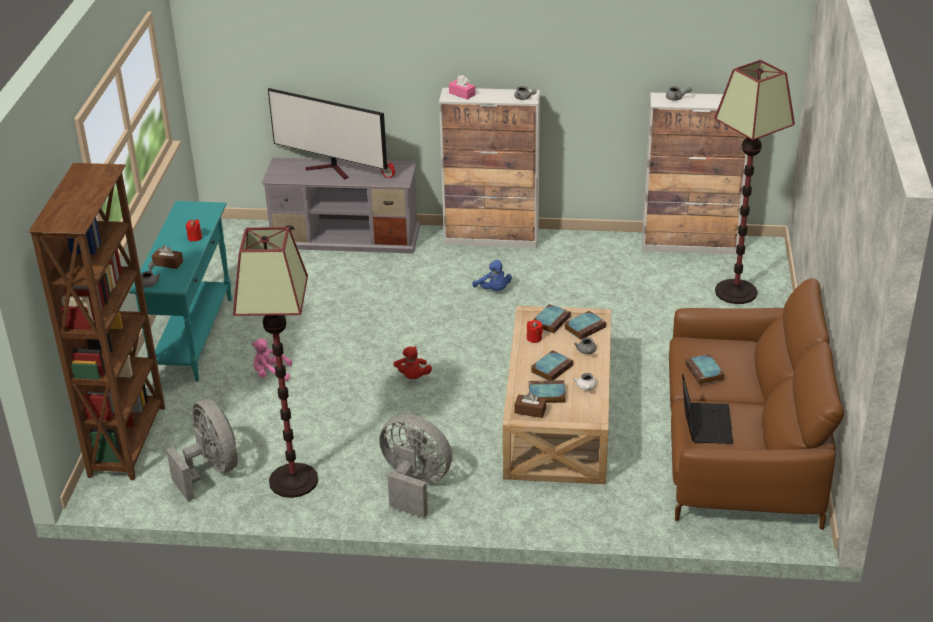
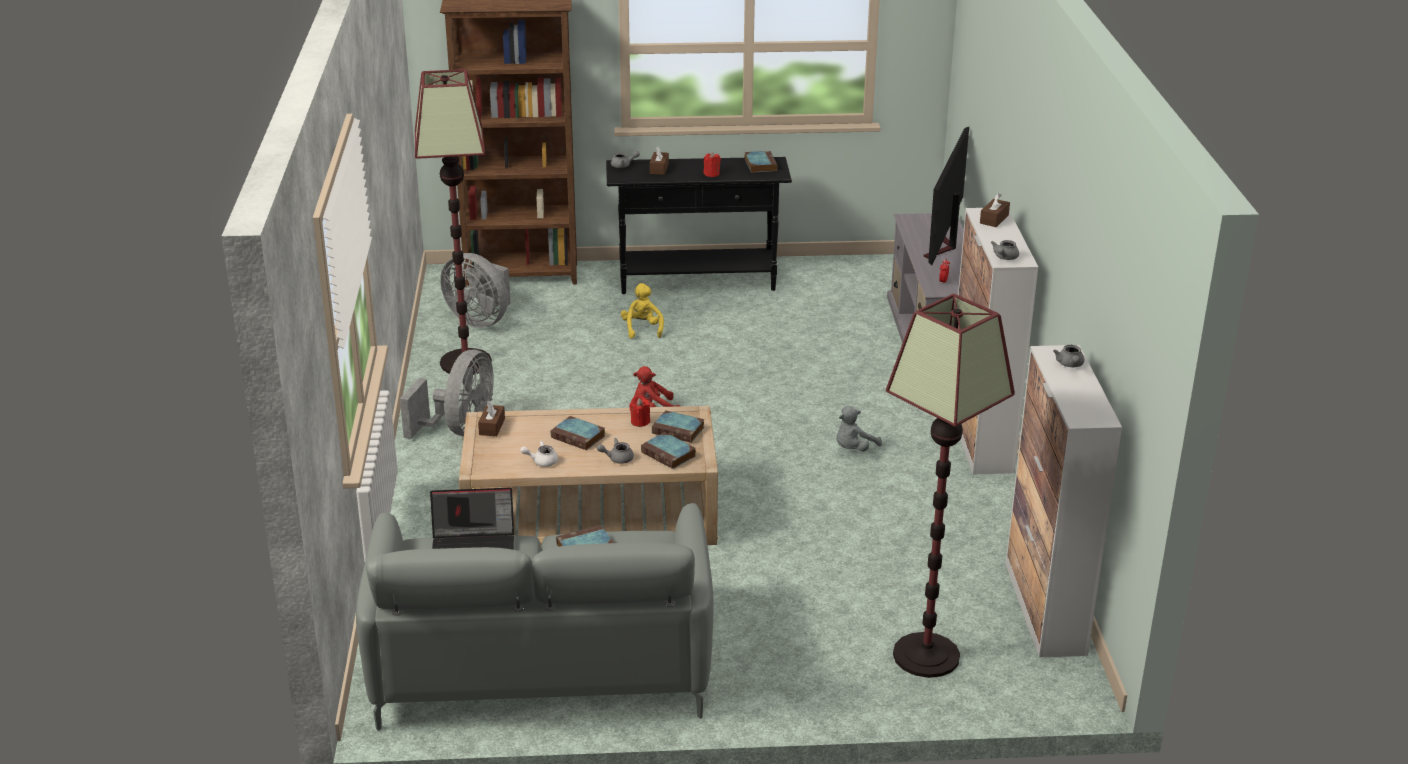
camera: 80 degrees right, 5 degrees down
(194, 337) = (698, 281): turquoise console table -> black console table
(211, 470) = (480, 320): grey fan -> grey fan turned 75 degrees clockwise
(271, 374) = (642, 329): pink plush toy -> yellow plush toy
(462, 94) = (994, 219): pink tissue box -> brown tissue box
(494, 290) = (854, 449): blue plush toy -> grey plush toy
(546, 394) = (525, 436): book -> book (760, 164)
(741, 448) = (541, 659): brown sofa -> grey sofa

